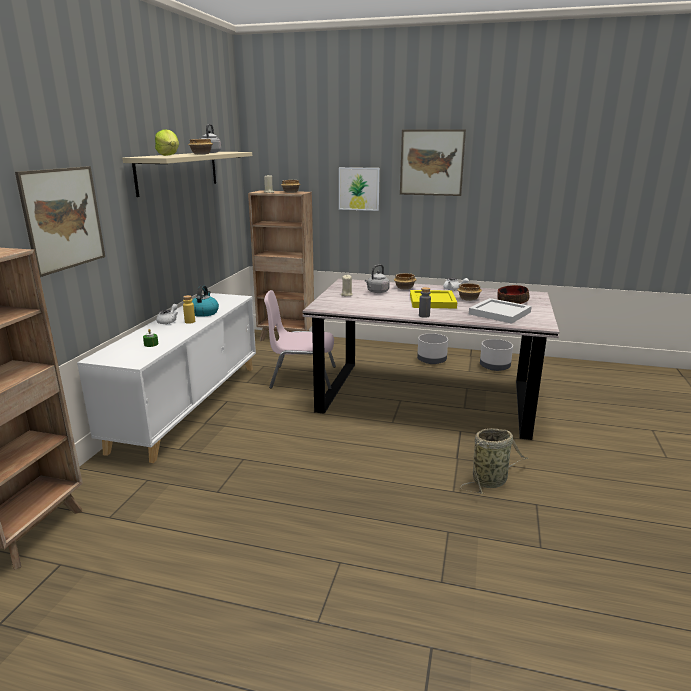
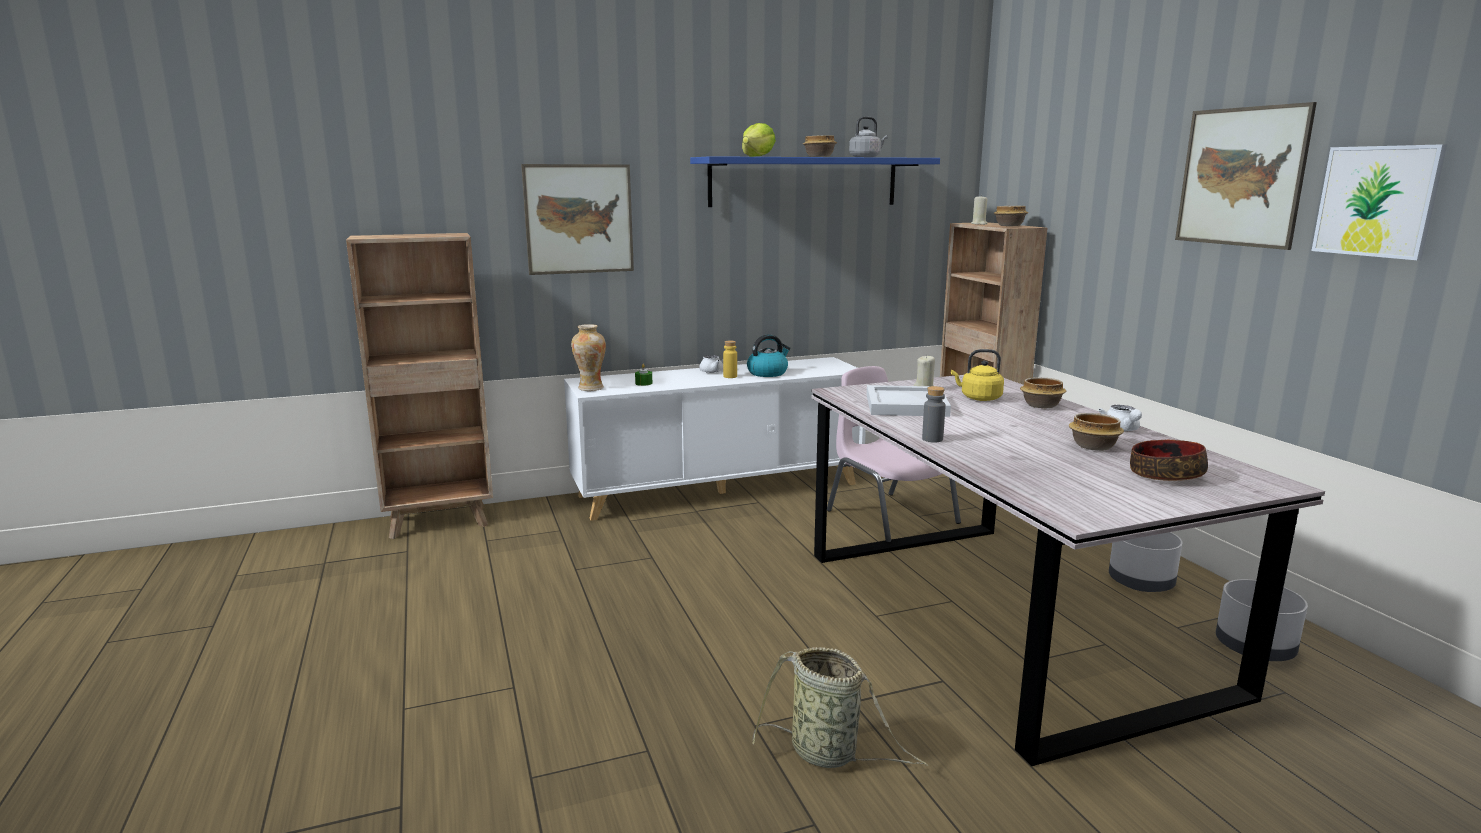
camera: 55 degrees right, 5 degrees down
(125, 360) = (590, 388): none -> vase
(178, 172) = (804, 182): beige shelf -> blue shelf
(359, 189) = (1115, 226): picture -> picture (1376, 201)
(377, 292) = (978, 398): grey kettle -> yellow kettle
(433, 302) = (1015, 431): yellow tray -> none
(498, 313) = (1067, 477): white tray -> white tray (905, 405)

